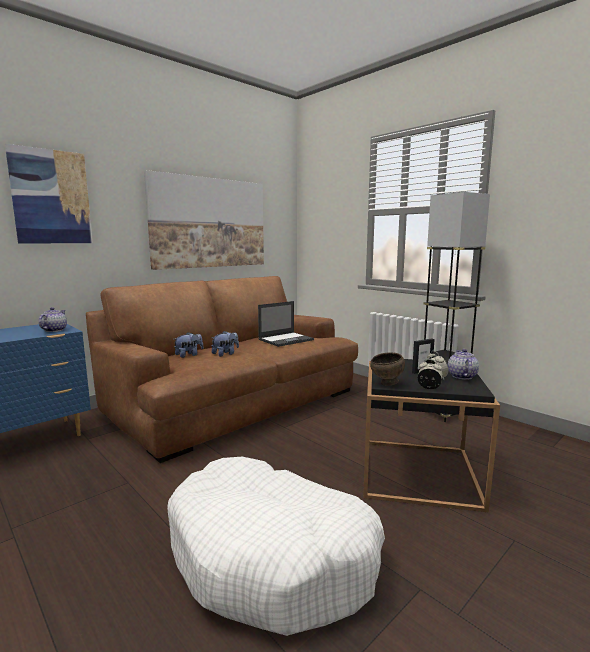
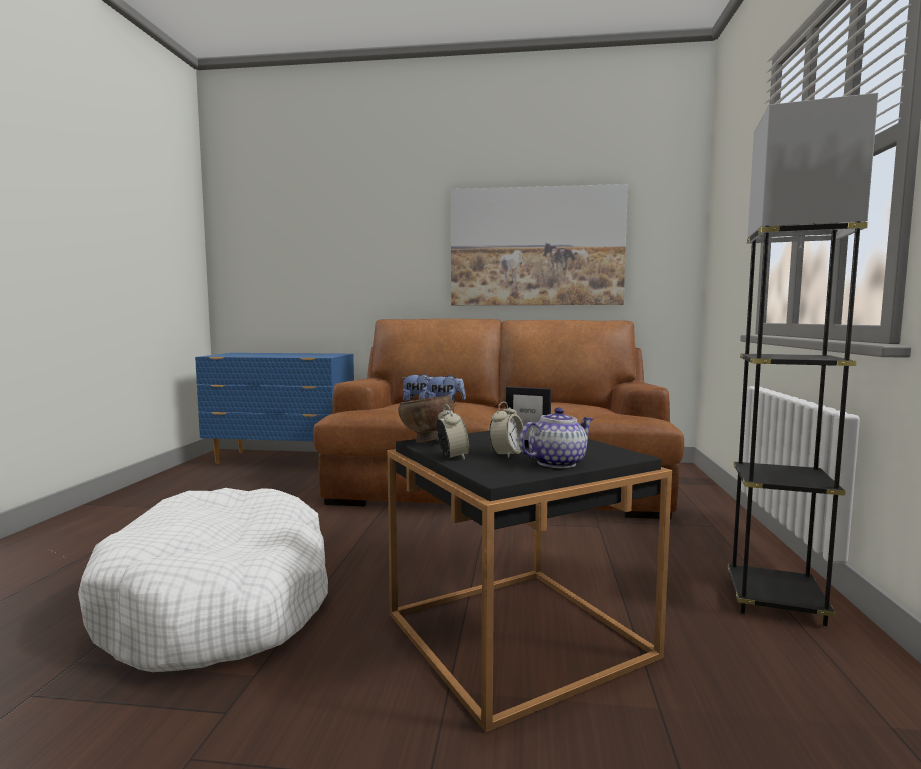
camera: 50 degrees right, 5 degrees down
(51, 197) = (356, 229): picture -> none
(54, 330) = (320, 356): teapot -> none
(286, 339) = (557, 405): laptop -> none

